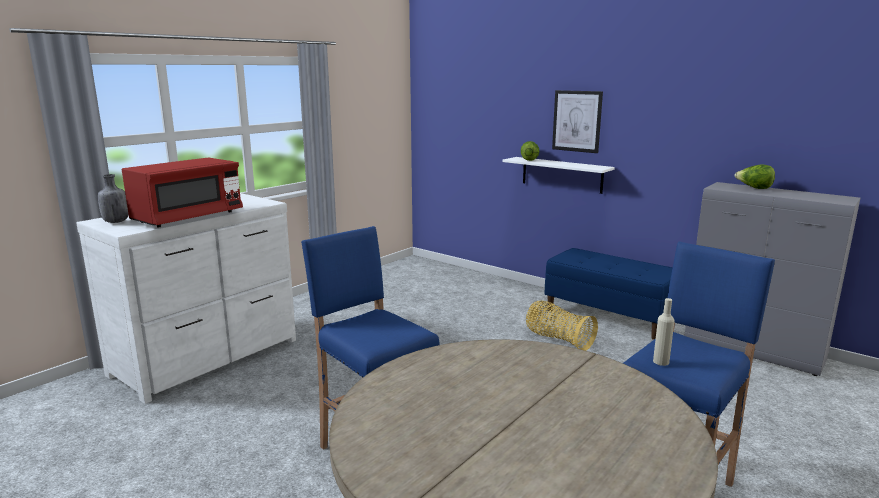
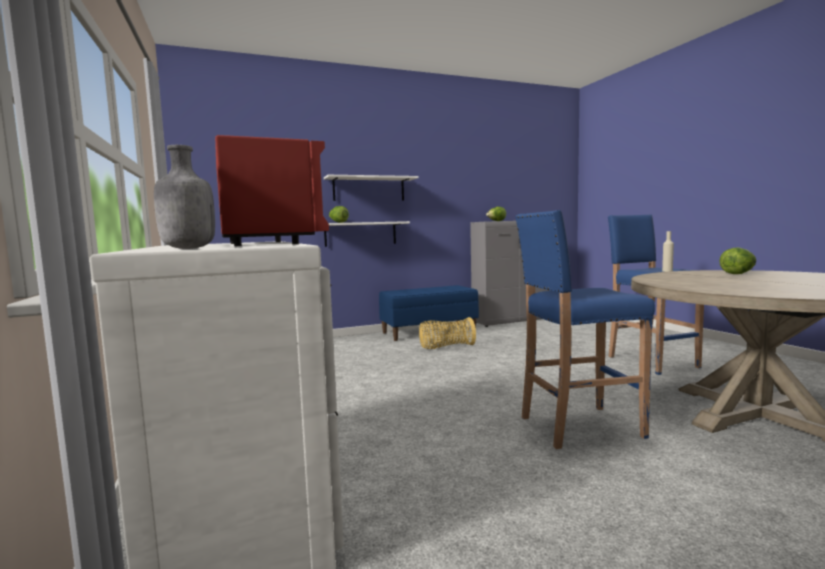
camera: 60 degrees left, 10 degrees down
(577, 121) = (369, 189): picture -> white shelf
(611, 406) = (738, 274): none -> lettuce

